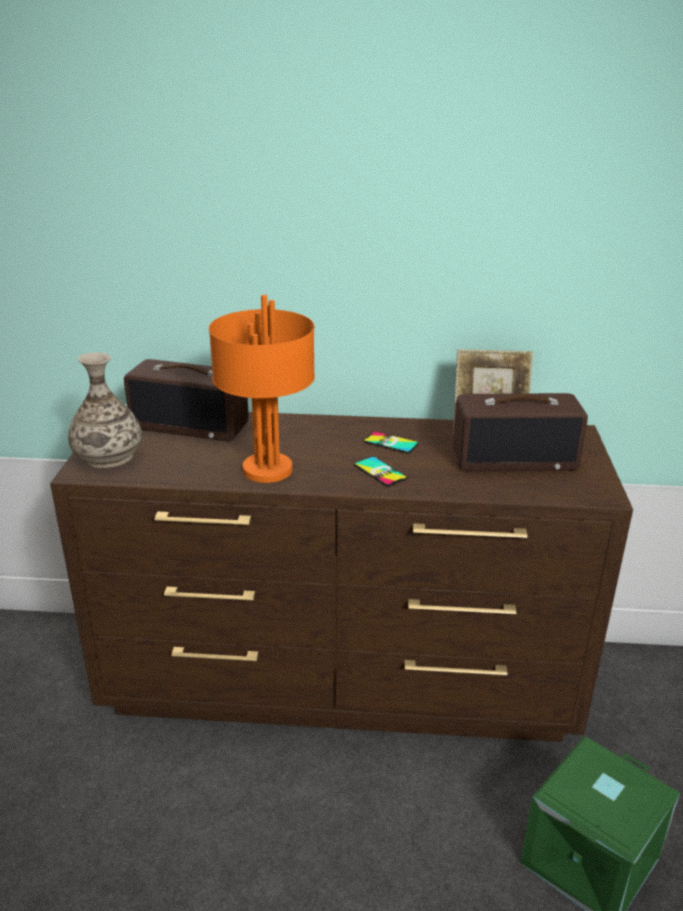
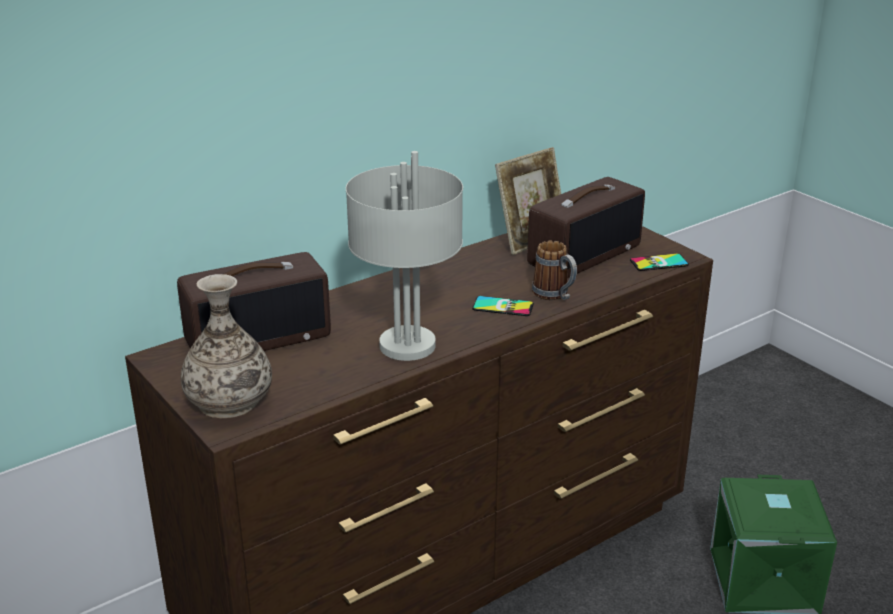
camera: 40 degrees left, 0 degrees up
(266, 470) = (406, 346): orange table lamp -> grey table lamp
(391, 443) = (470, 279): phone -> phone (659, 263)
(435, 480) = (555, 295): none -> mug

